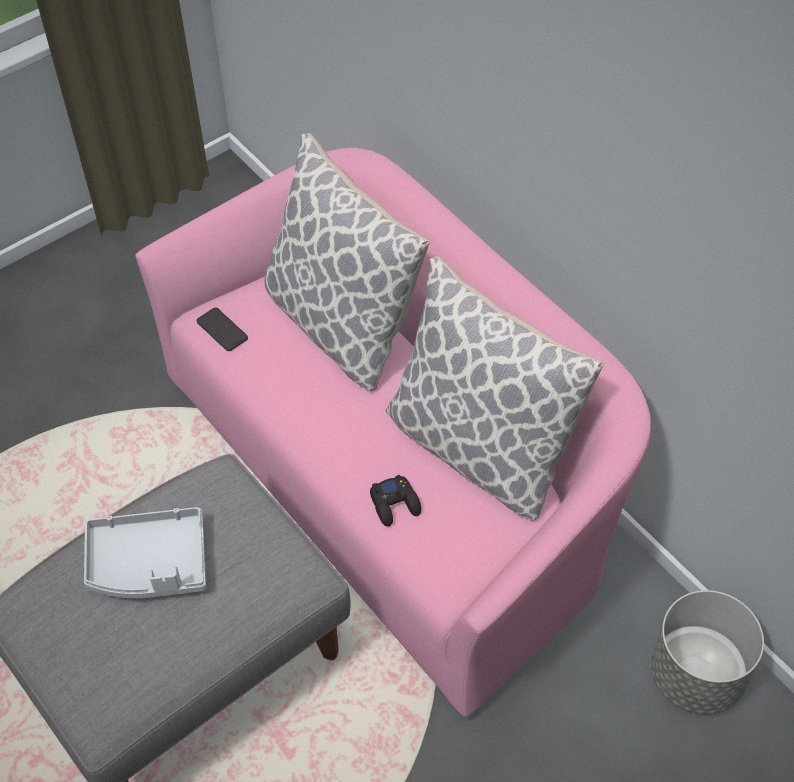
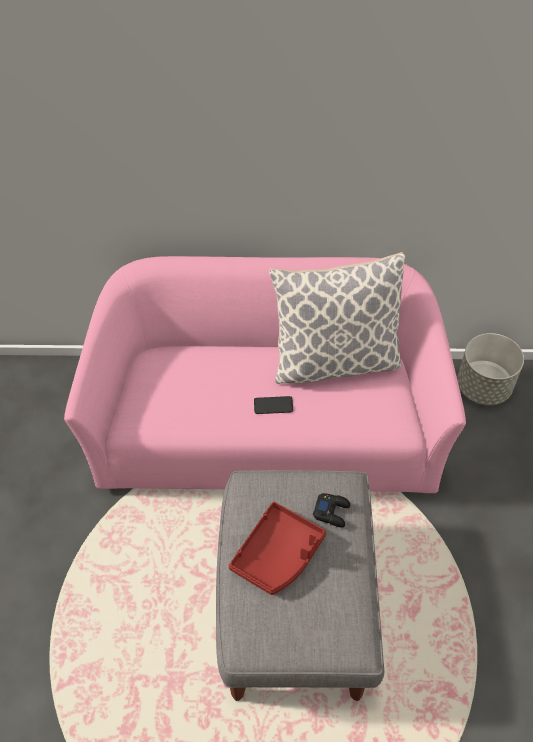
camera: 50 degrees left, 0 degrees up
(149, 564) = (278, 554): grey tray -> red tray
(222, 330) = (144, 421): phone -> phone (273, 405)
(340, 322) = (197, 365): pillow -> none
(395, 504) = (337, 417): black game controller -> black game controller (332, 512)

